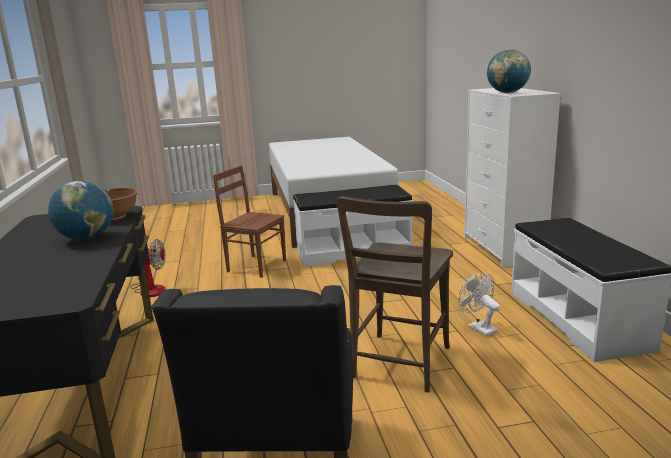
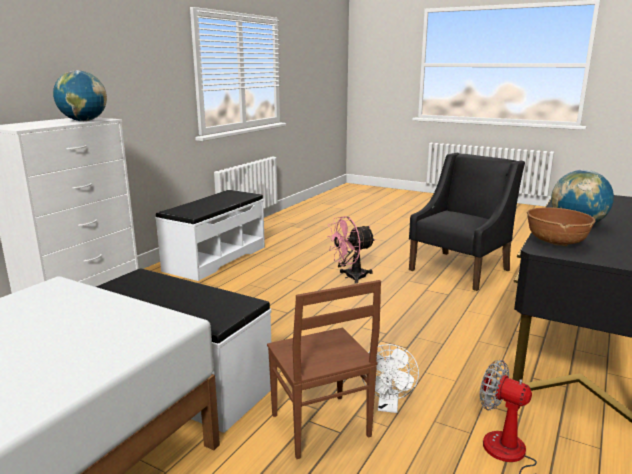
camera: 140 degrees left, 0 degrees up
(399, 365) = (350, 277): brown chair -> pink fan
(478, 328) = (271, 274): white fan -> white fan (388, 406)

